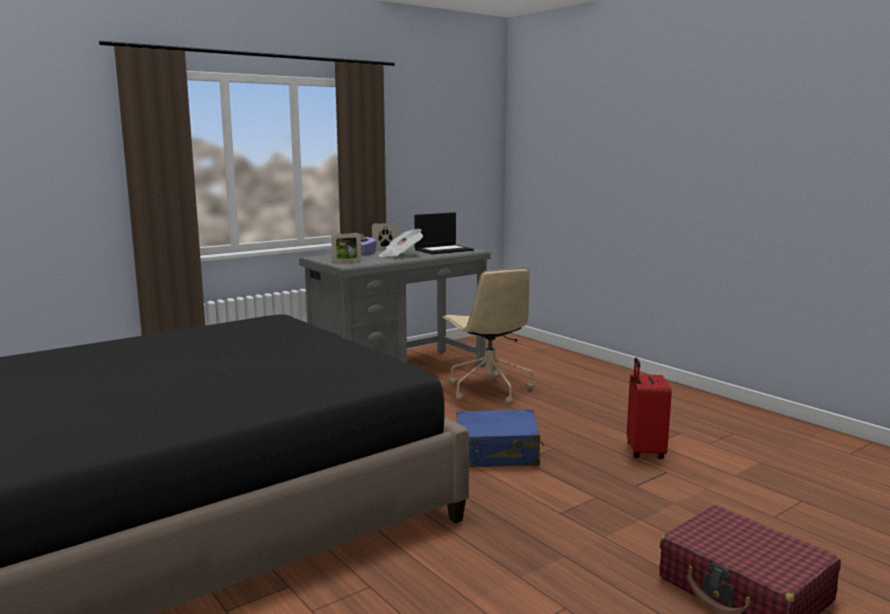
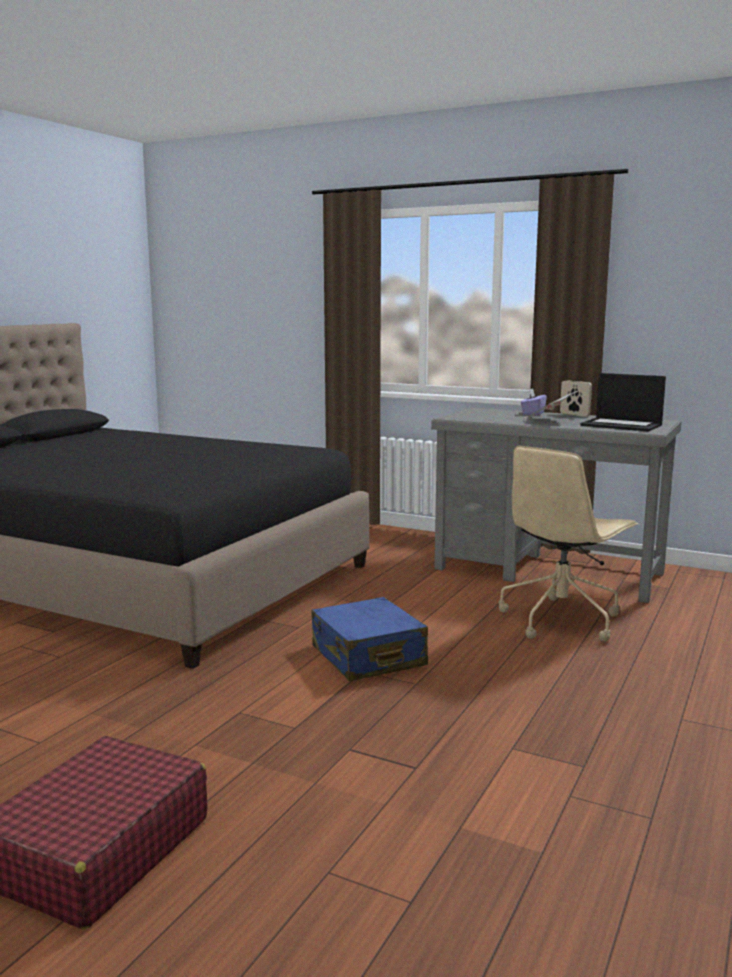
camera: 65 degrees right, 0 degrees up
(346, 262) = (466, 416): picture frame -> none
(643, 451) = (471, 743): red suitcase -> none

